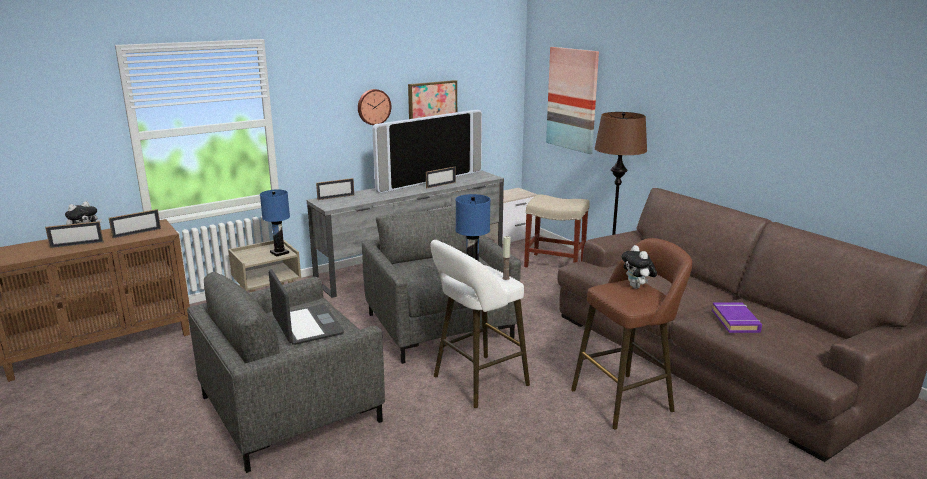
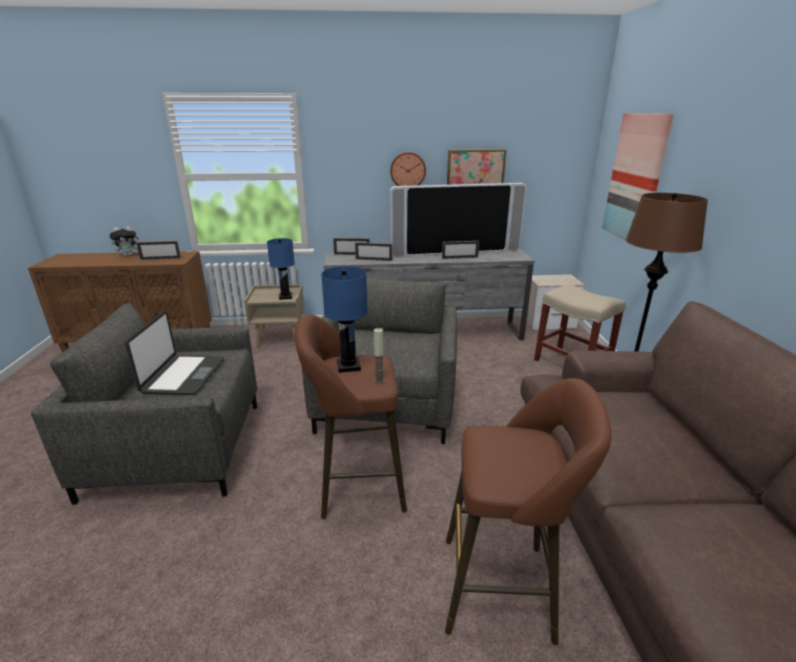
camera: 30 degrees right, 5 degrees up
(77, 245) = (112, 260): picture frame -> picture frame (373, 260)
(476, 382) = (355, 484): white stool -> brown stool
(637, 287) = (531, 449): plush toy -> none
(735, 321) = (706, 557): purple book -> none

